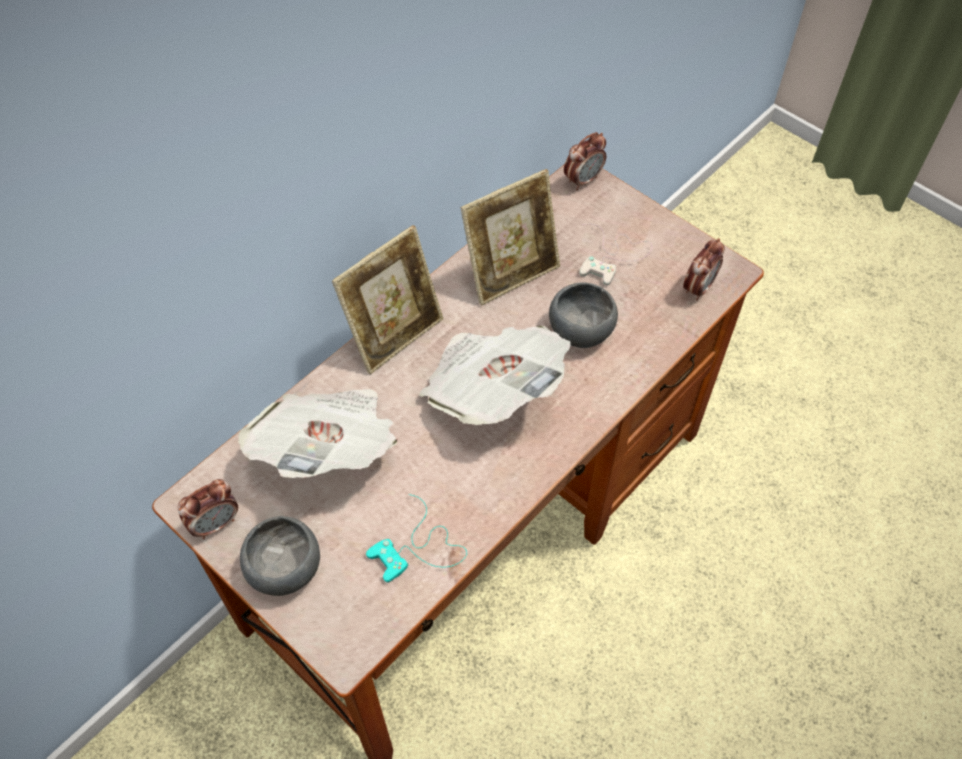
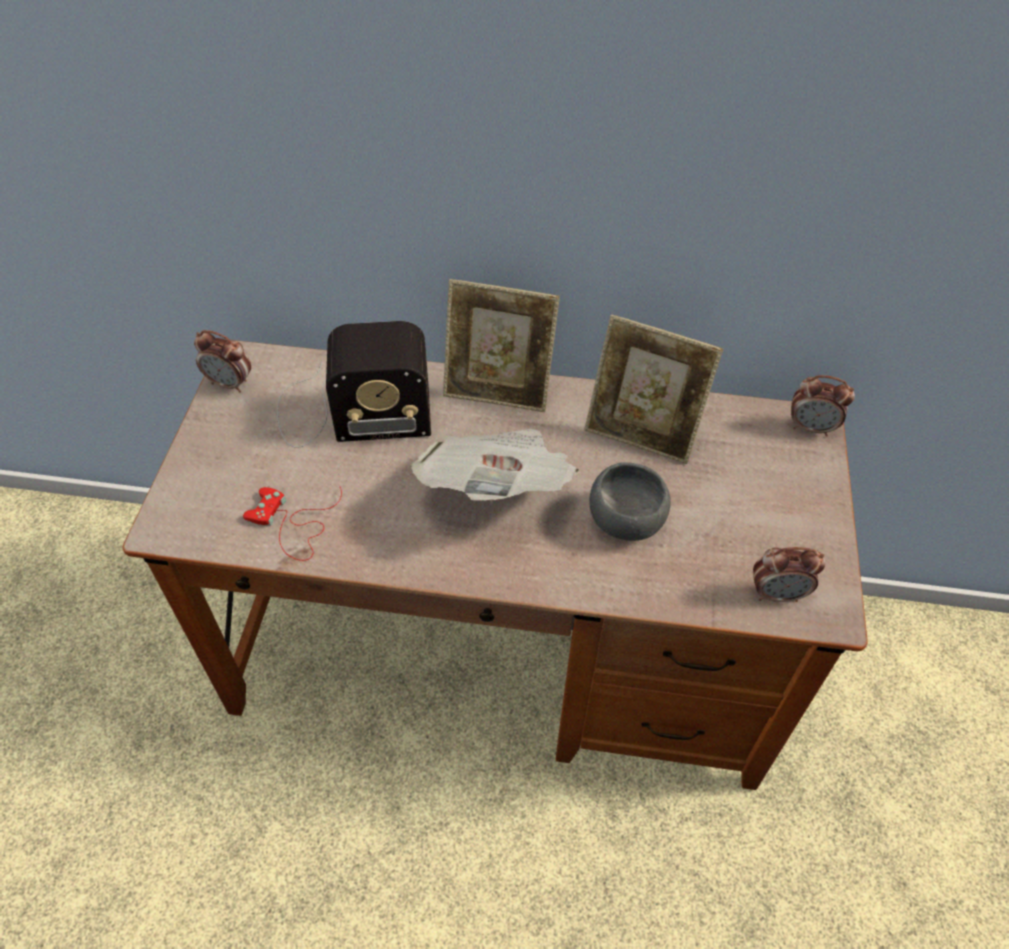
camera: 55 degrees right, 5 degrees down
(287, 568) = (217, 448): grey bowl -> none
(329, 449) = (349, 411): newspaper -> radio
(419, 548) = (293, 524): turquoise game controller -> red game controller
(613, 256) = (743, 500): white game controller -> none

